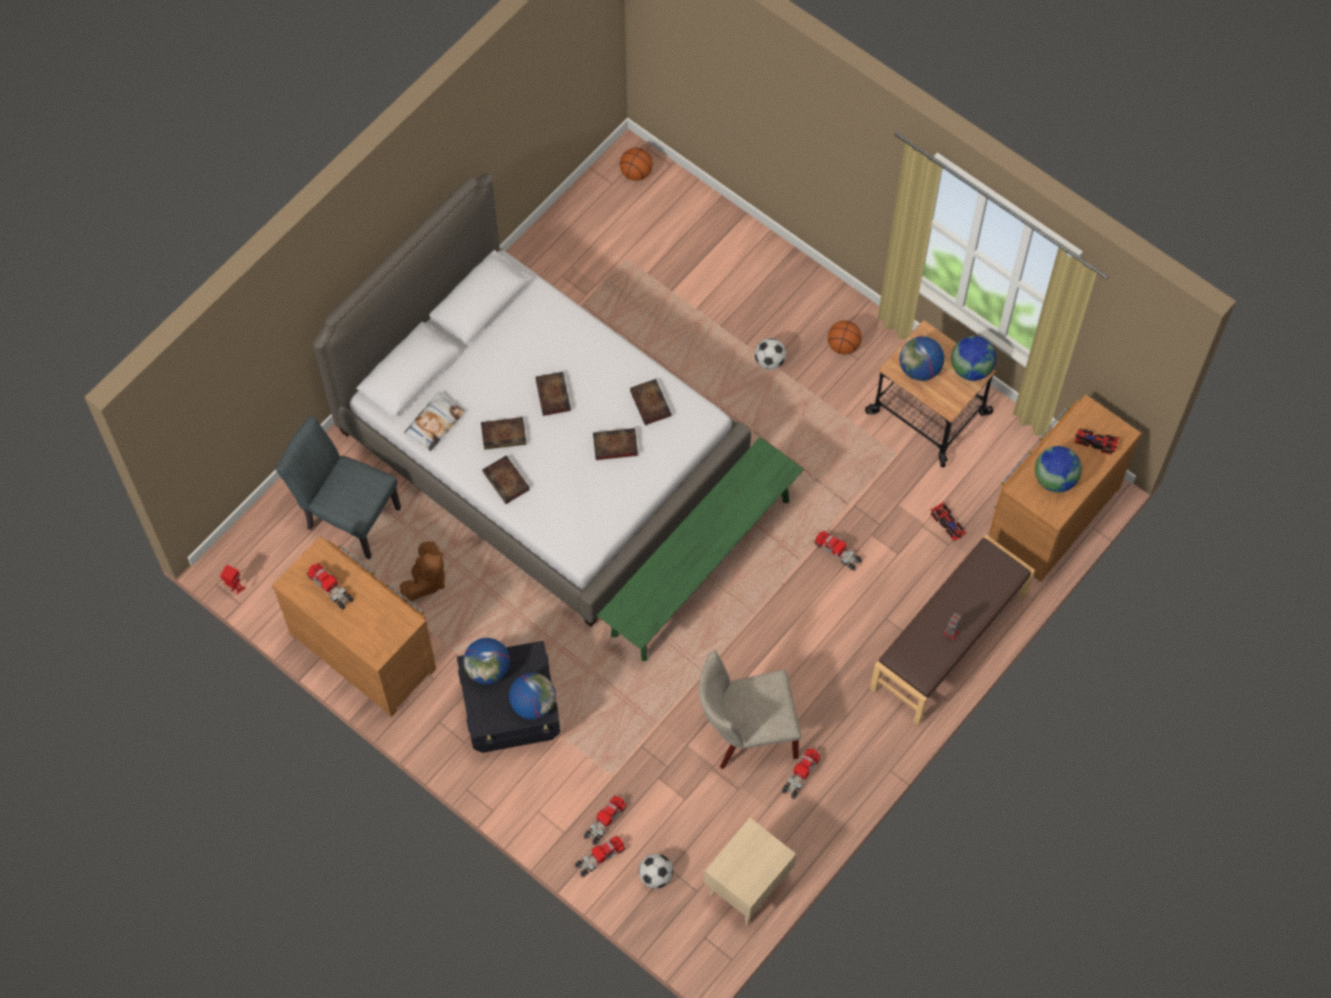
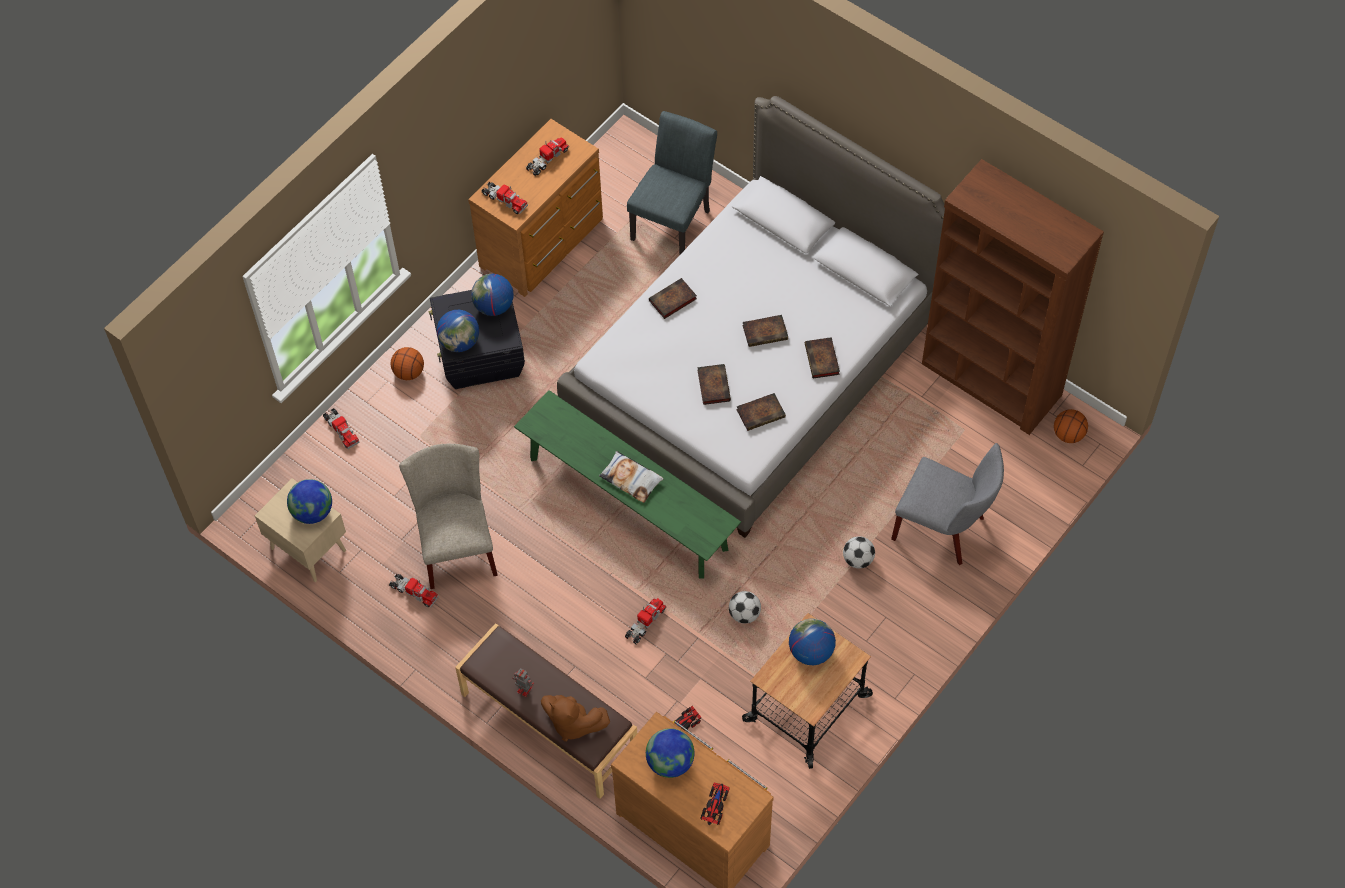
camera: 90 degrees right, 5 degrees down
(236, 590) = (599, 146): toy robot -> none
(426, 581) = (610, 284): brown plush toy -> brown plush toy (572, 723)
(434, 423) = (731, 241): pillow -> pillow (631, 479)
(504, 434) = (721, 296): book -> book (822, 360)
(571, 232) = (991, 380): none -> brown bookcase
(605, 822) = (374, 433): toy truck -> toy truck (504, 200)
(655, 876) = (322, 474): football -> football (744, 614)
(737, 285) = (944, 529): none -> grey chair
(843, 345) = (881, 627): basketball -> basketball (409, 372)
(971, 368) = (814, 701): globe -> globe (312, 512)

